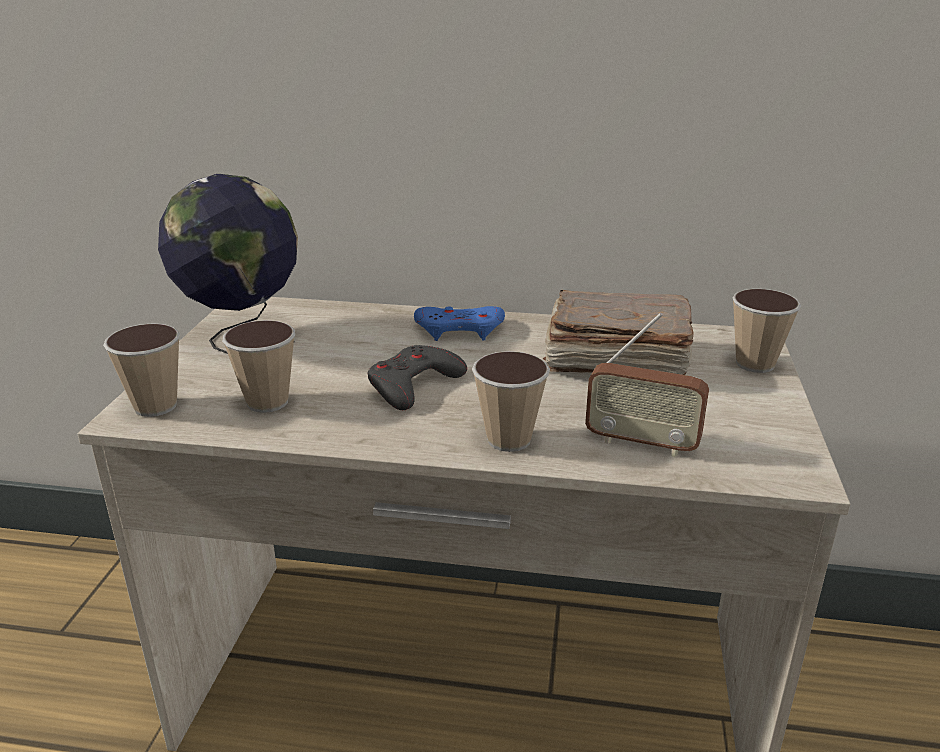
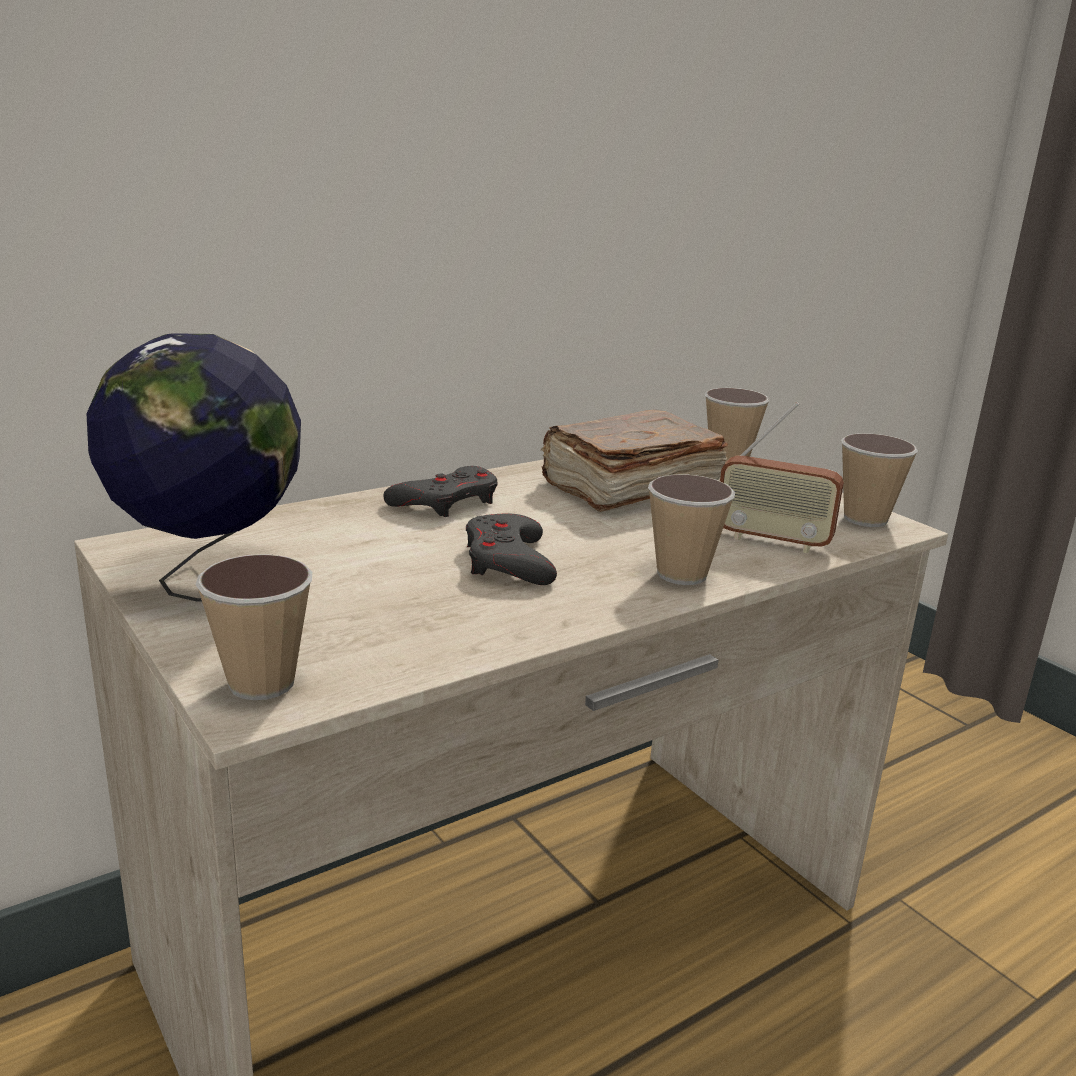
camera: 45 degrees left, 5 degrees down
(267, 402) = (394, 628): cup -> cup (865, 519)
(460, 330) = (447, 501): blue game controller -> grey game controller
(641, 443) = (772, 541): radio -> radio turned 45 degrees clockwise

